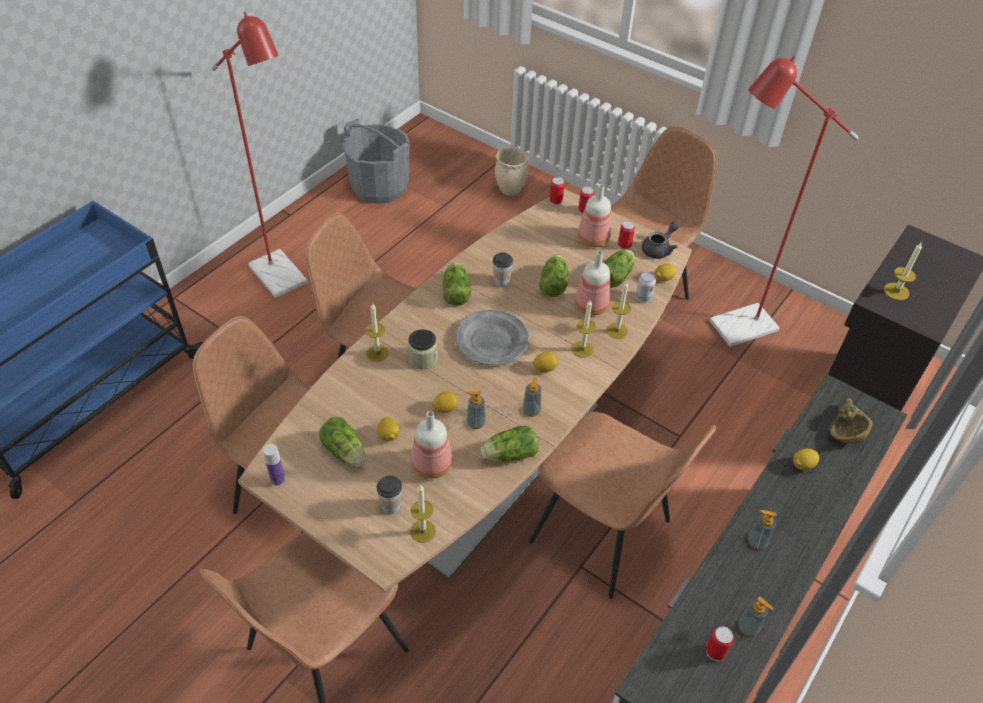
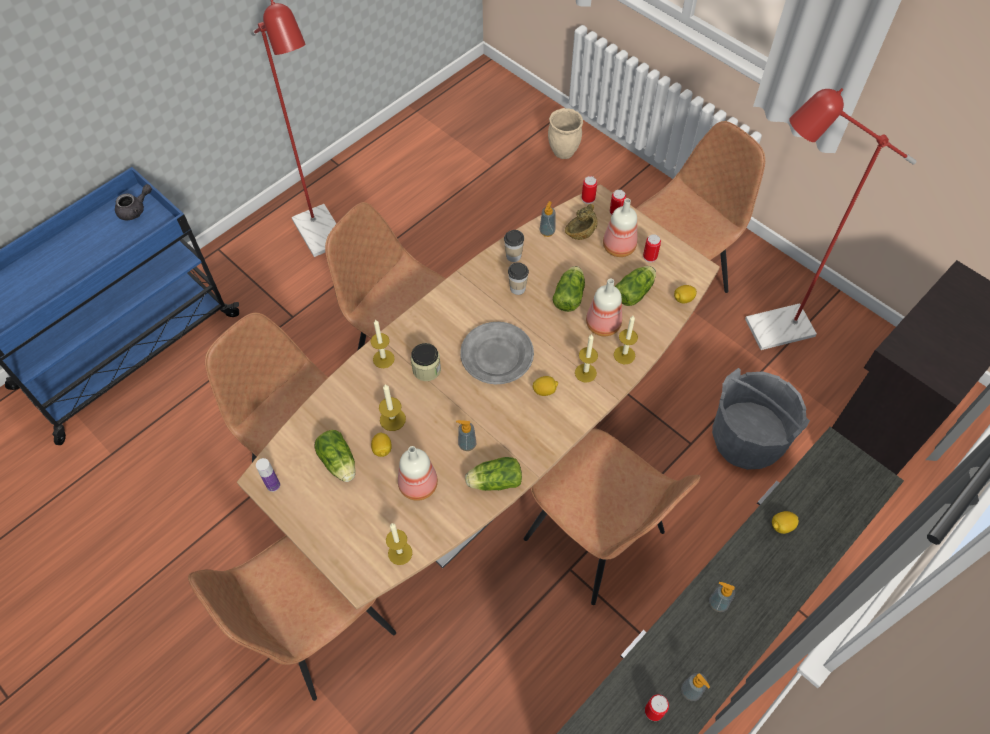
camera: 10 degrees right, 10 degrees up
(380, 186) = (431, 139): grey bucket -> grey bucket (747, 439)
(391, 505) = (374, 523): cup -> cup (513, 256)
(445, 408) = (440, 425): lemon -> none
(456, 291) = (470, 296): lettuce -> none
(531, 411) = (523, 436): soap dispenser -> soap dispenser (547, 231)
(643, 297) = (658, 319): can -> none
(659, 249) = (685, 264): grey teapot -> grey teapot (135, 210)
(844, 427) = (834, 488): brown bowl -> brown bowl (581, 227)
(896, 291) = (923, 340): candle -> candle (392, 419)

